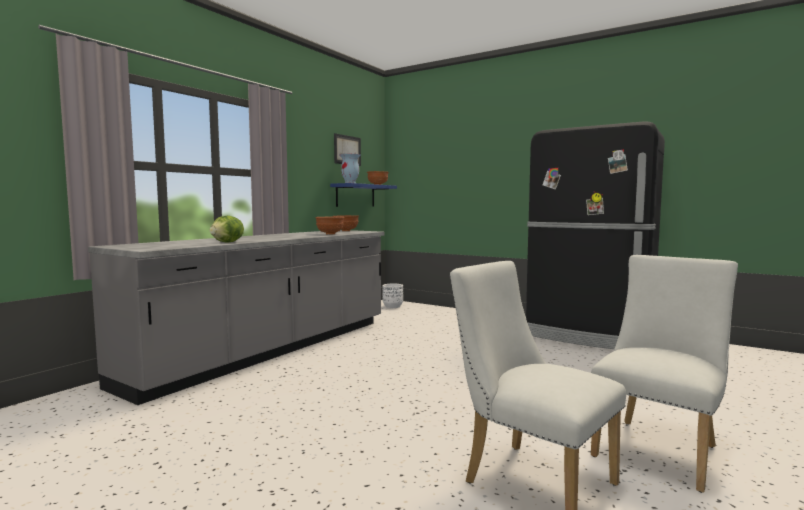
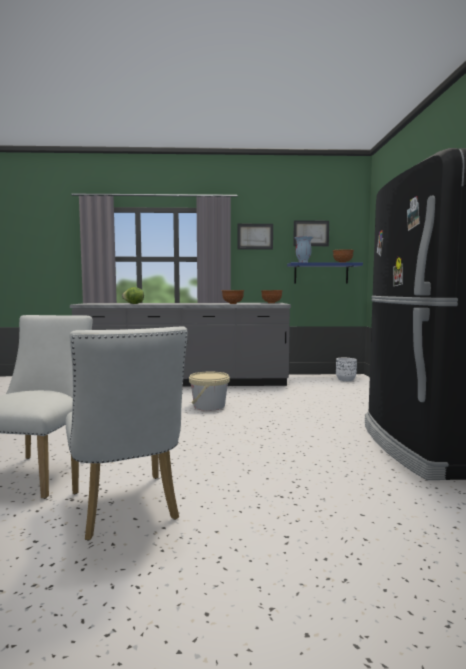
camera: 55 degrees right, 0 degrees up
(301, 147) = (255, 236): none -> picture
(392, 361) = (209, 406): none -> beige bucket
(659, 448) = (126, 510): white chair -> white chair turned 60 degrees clockwise

